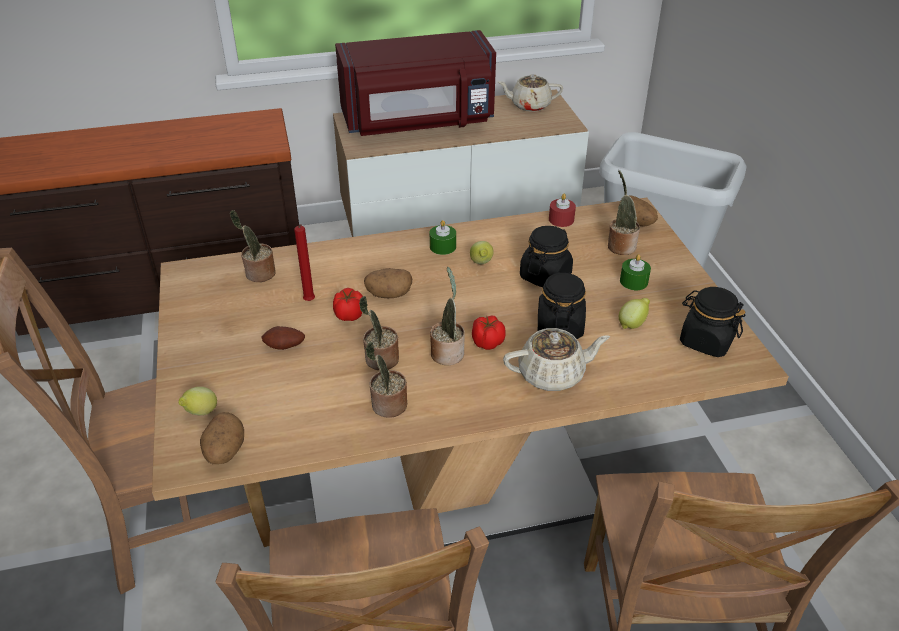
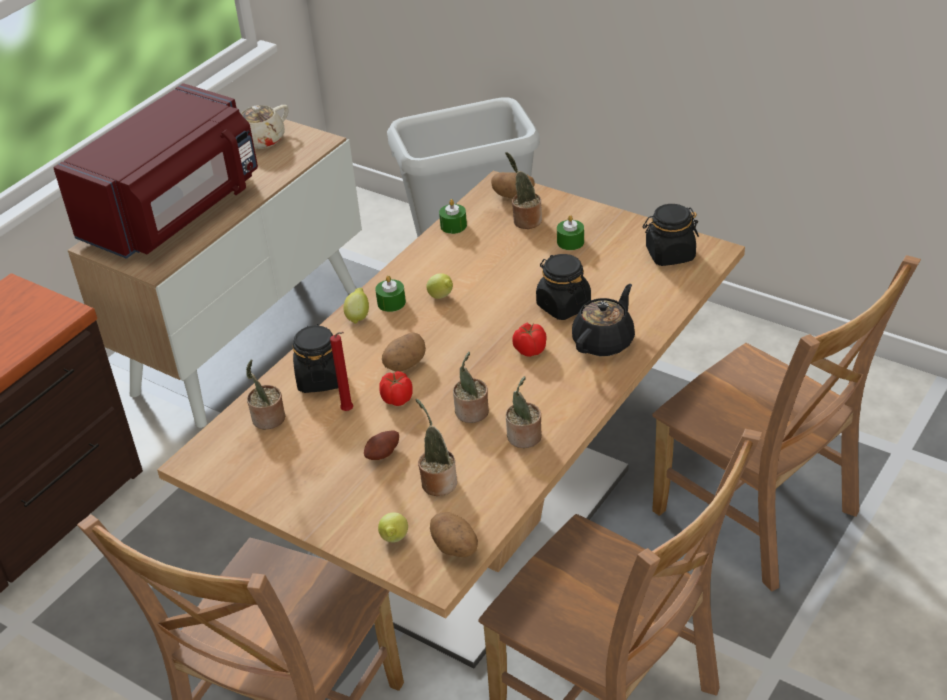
camera: 40 degrees left, 0 degrees up
(447, 352) = (512, 375): potted plant -> potted plant (437, 481)
(545, 276) = (503, 276): black jar -> black jar (320, 378)
(552, 374) = (604, 341): beige teapot -> black teapot
(561, 219) = (453, 226): red candle -> green candle
(632, 324) = (609, 273): lemon -> lemon (358, 316)

